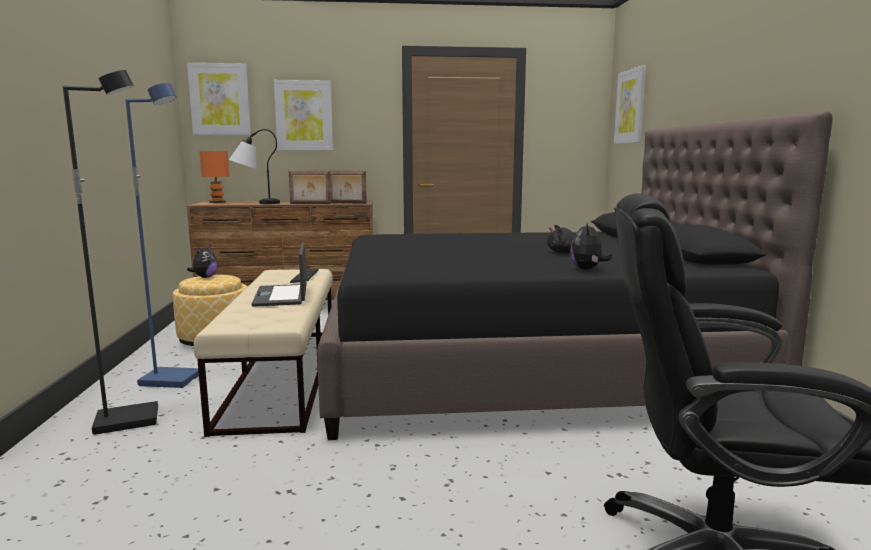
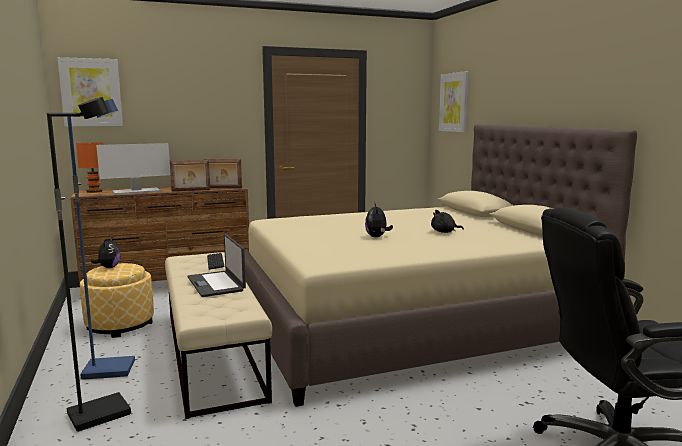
camera: 15 degrees left, 0 degrees up
(255, 203) = (136, 192): table lamp -> monitor
(304, 115) = (174, 107): picture -> none
(524, 367) = (409, 324): black bed -> beige bed
(587, 269) = (479, 248): plush toy -> plush toy (377, 237)

